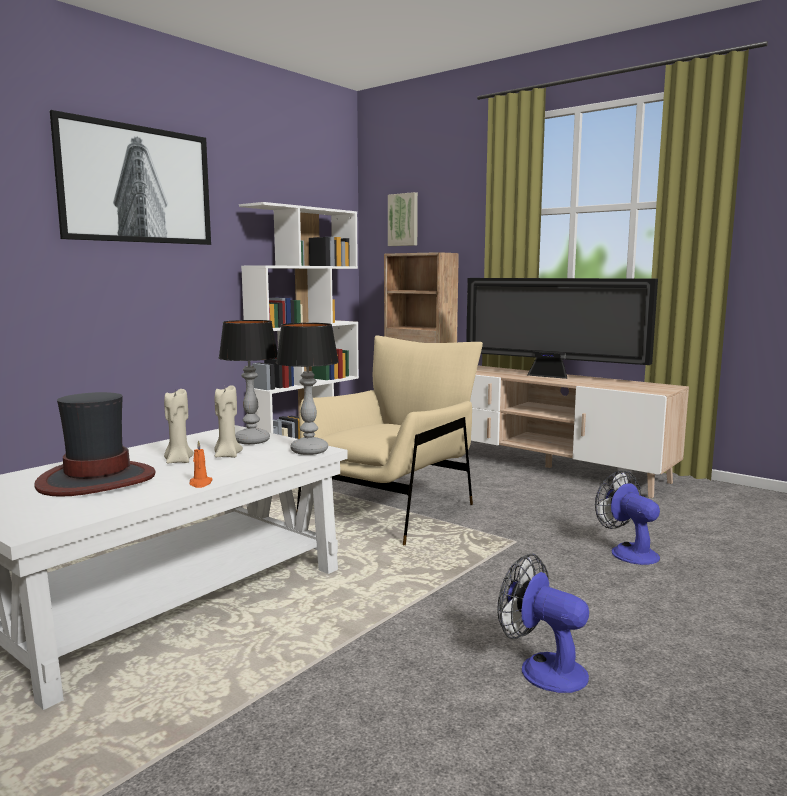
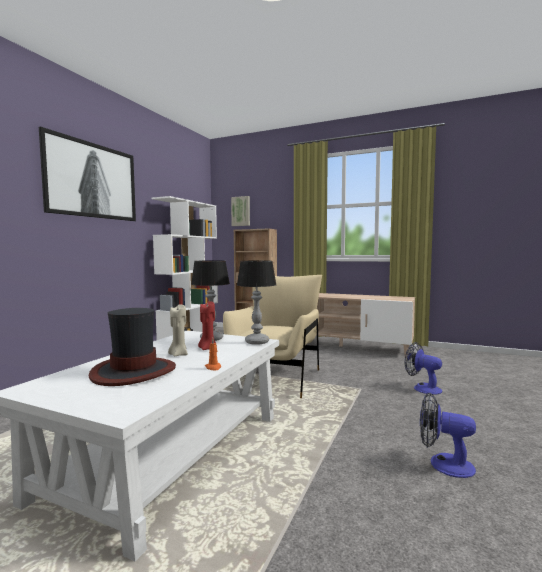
camera: 15 degrees left, 5 degrees down
(227, 455) = (207, 348): beige candle -> red candle
(551, 376) = (340, 295): television -> none

